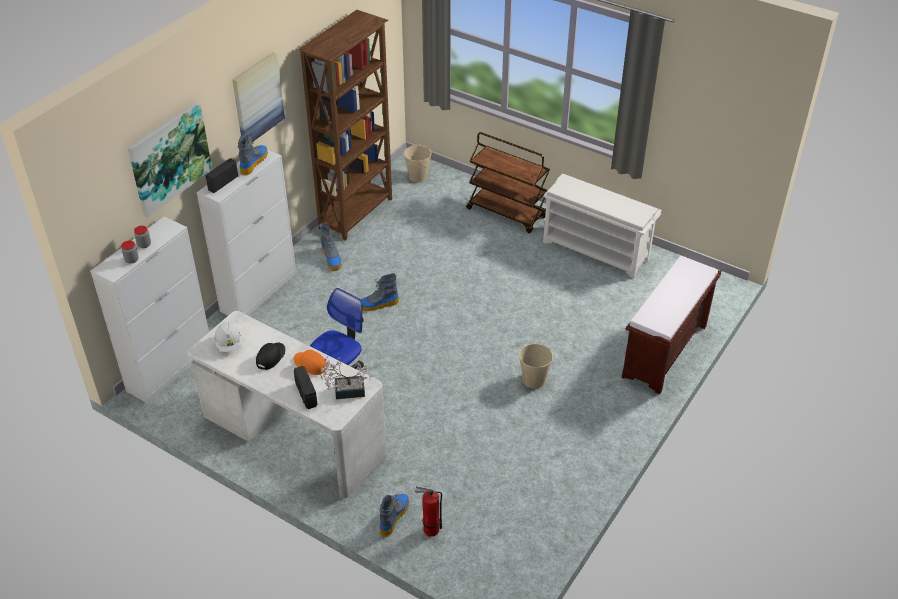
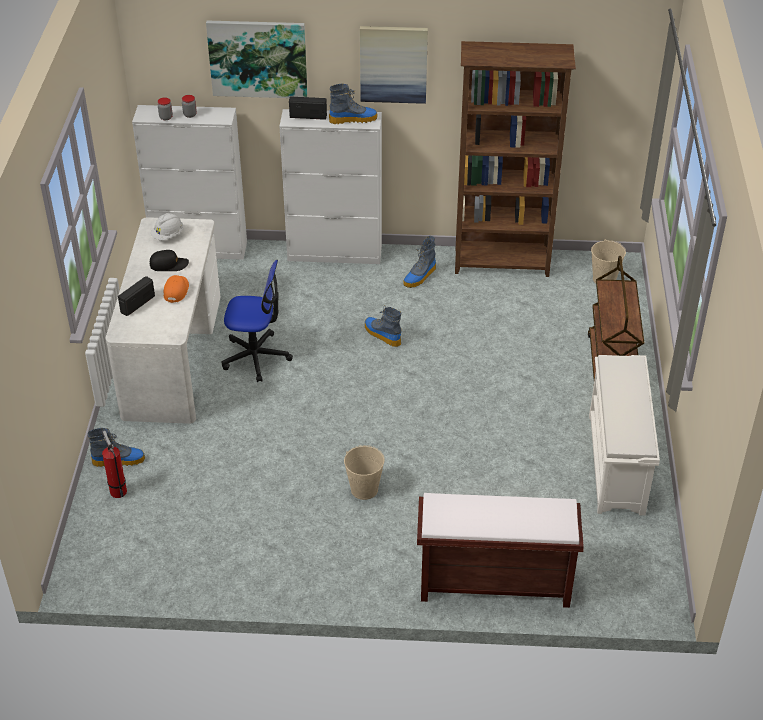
camera: 60 degrees right, 0 degrees up
(345, 391) = (158, 325): potted plant -> none

